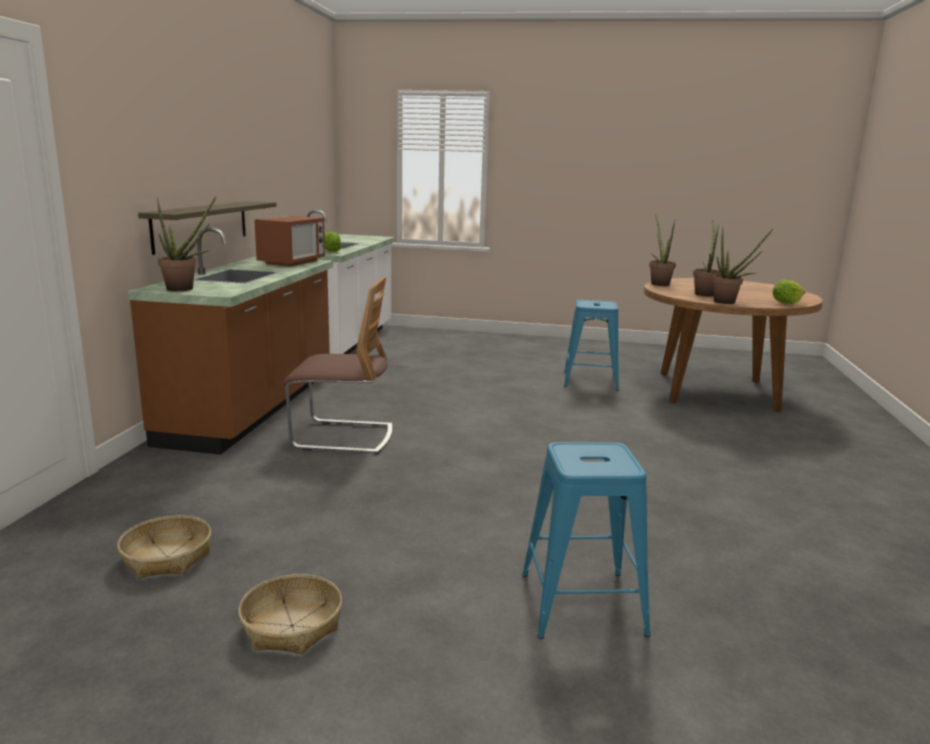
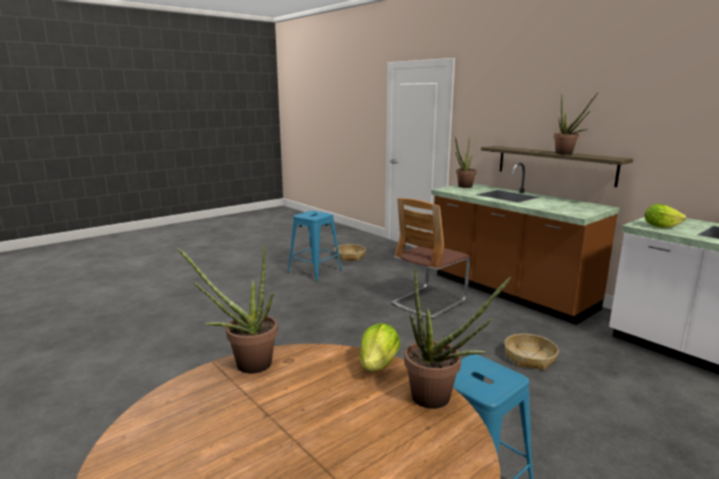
camera: 130 degrees right, 0 degrees up
(291, 625) = (283, 263): basket -> basket (530, 358)
(292, 262) = (570, 209): microwave -> none
(582, 603) = (208, 297): blue stool -> blue stool (315, 271)
(704, 293) = (314, 388): potted plant -> potted plant (567, 154)
(786, 303) = (155, 421): lettuce -> lettuce (378, 365)

